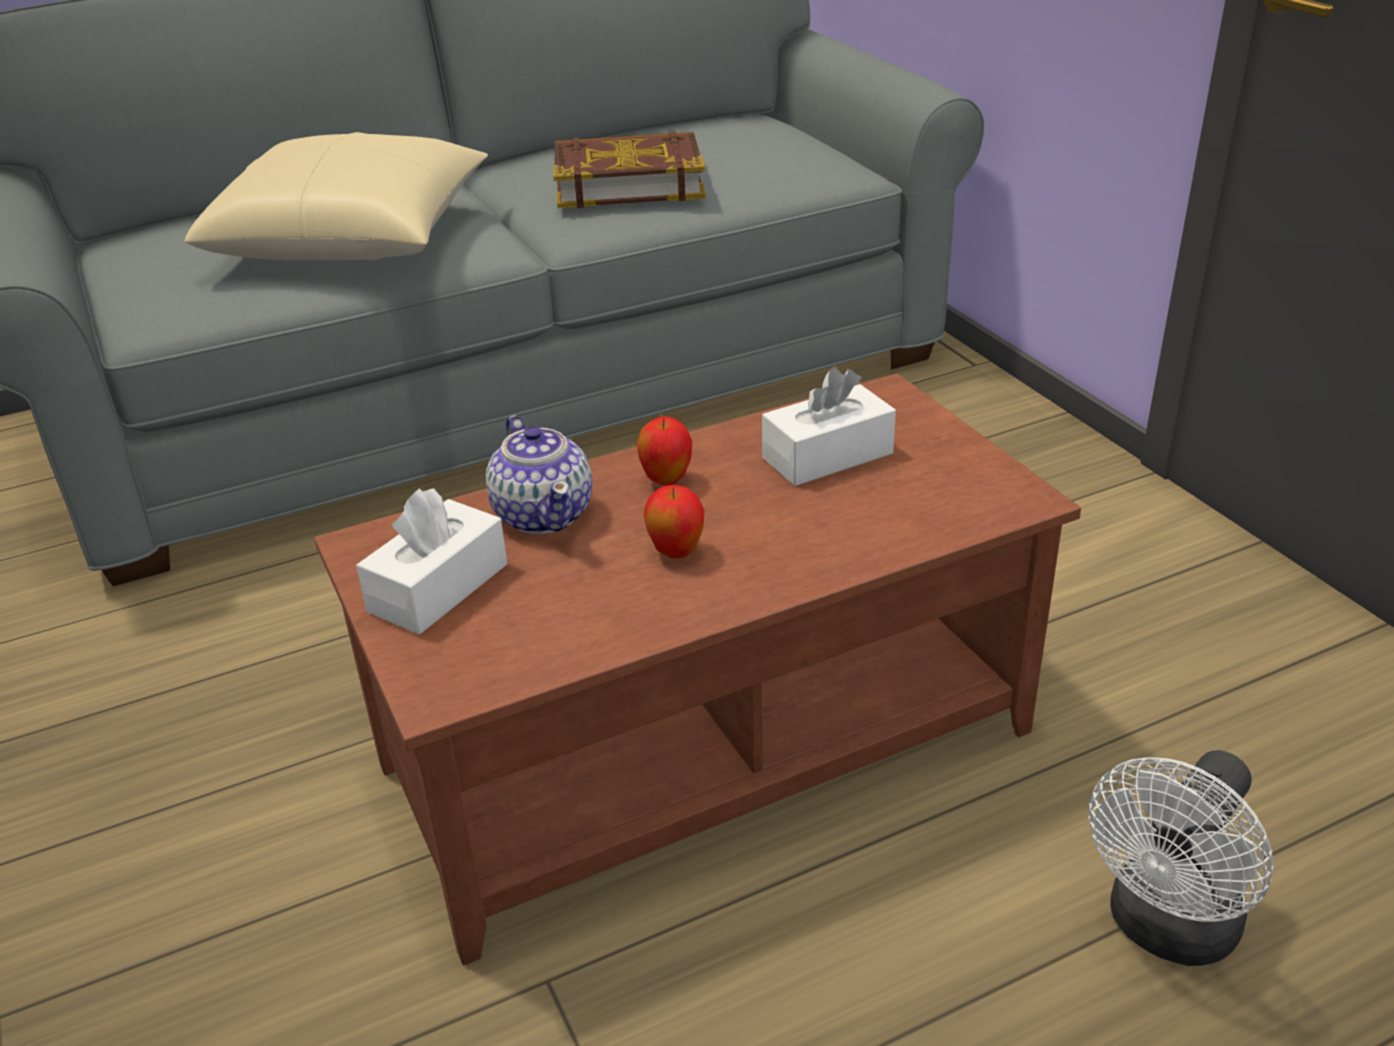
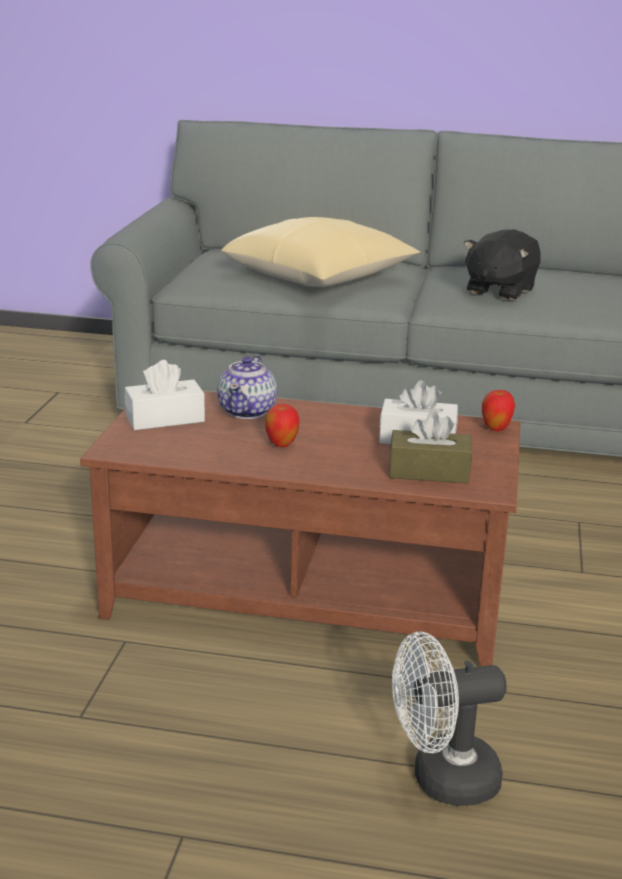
camera: 35 degrees right, 10 degrees down
(628, 183) = (499, 291): book -> black plush toy
(666, 480) = (322, 419): apple -> apple (496, 429)
(918, 504) = (429, 471): none -> brown tissue box

